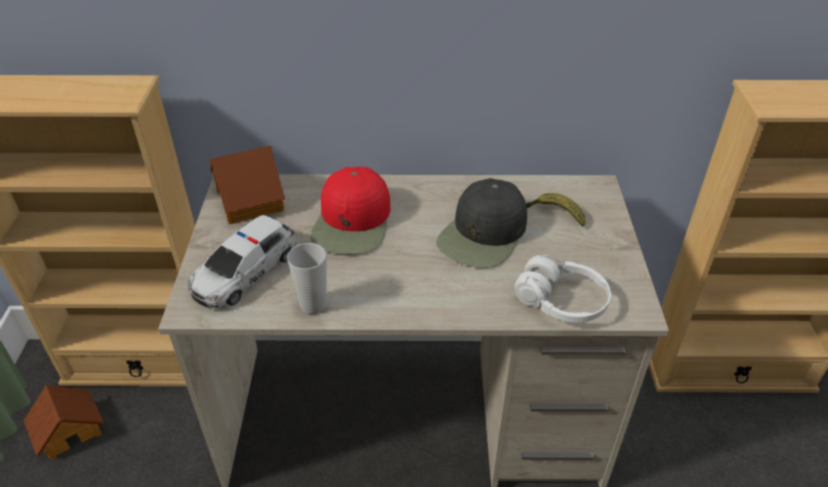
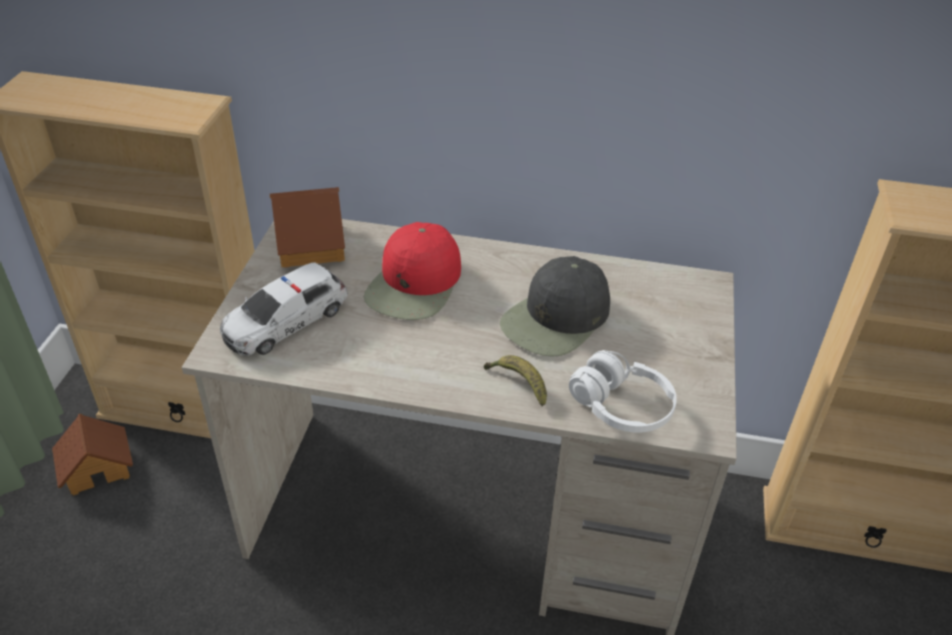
camera: 10 degrees right, 0 degrees up
(313, 305) = (347, 367): cup -> none
(556, 214) = (647, 308): banana -> banana (518, 384)

